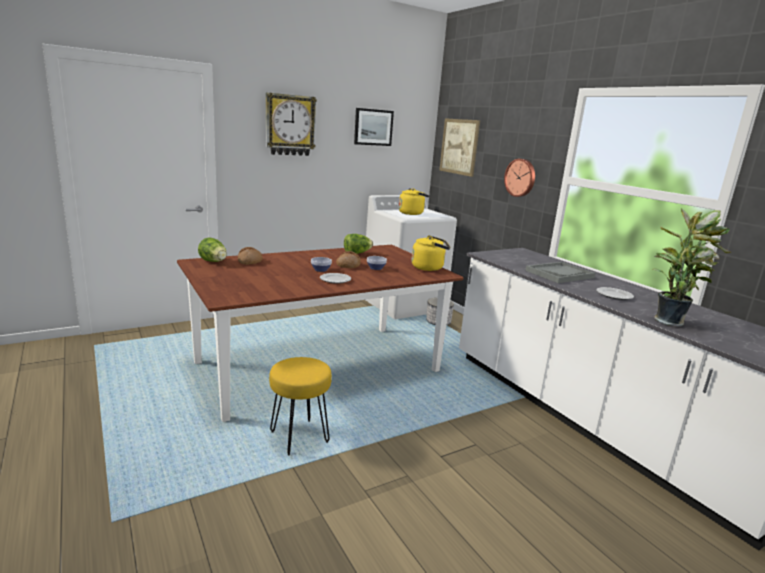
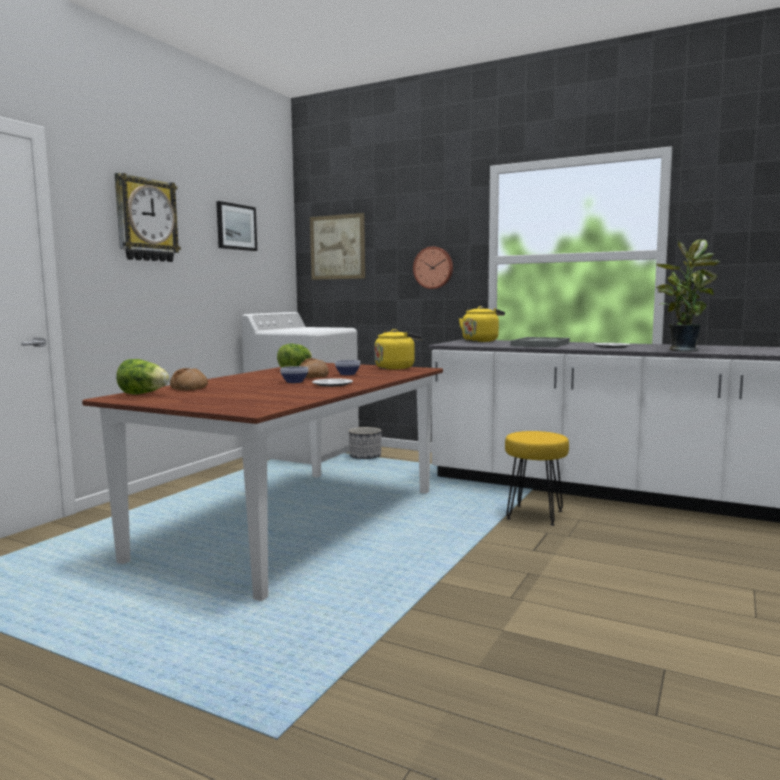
camera: 30 degrees left, 10 degrees down
(299, 438) = (376, 584): yellow stool -> yellow stool (535, 515)
(412, 213) = (305, 329): yellow kettle -> yellow kettle (481, 341)

